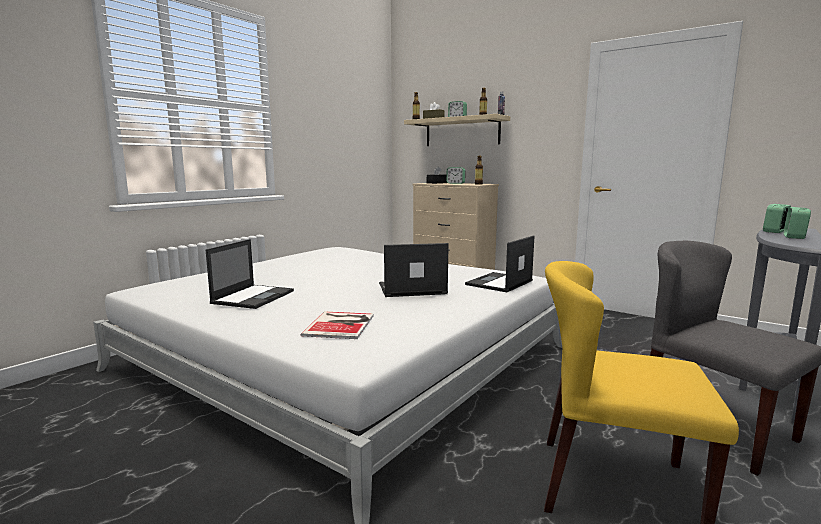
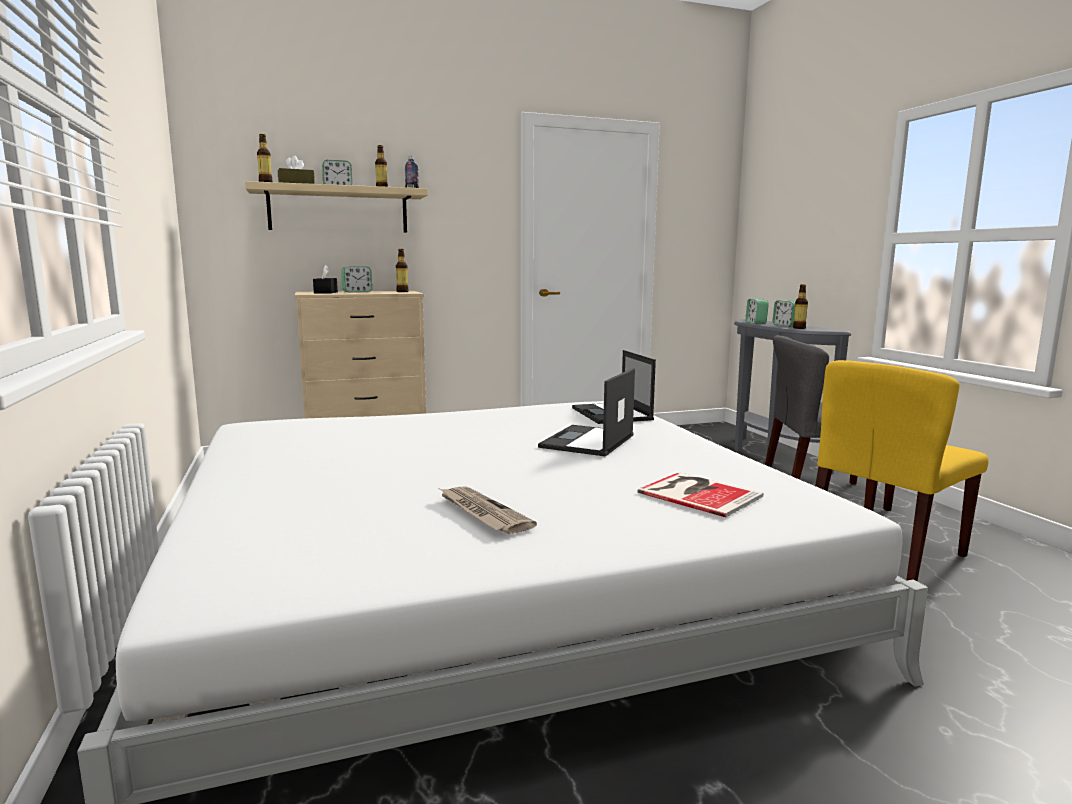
camera: 55 degrees left, 0 degrees up
(254, 297) = (482, 513): laptop -> newspaper
(784, 240) = (799, 328): none -> bottle

